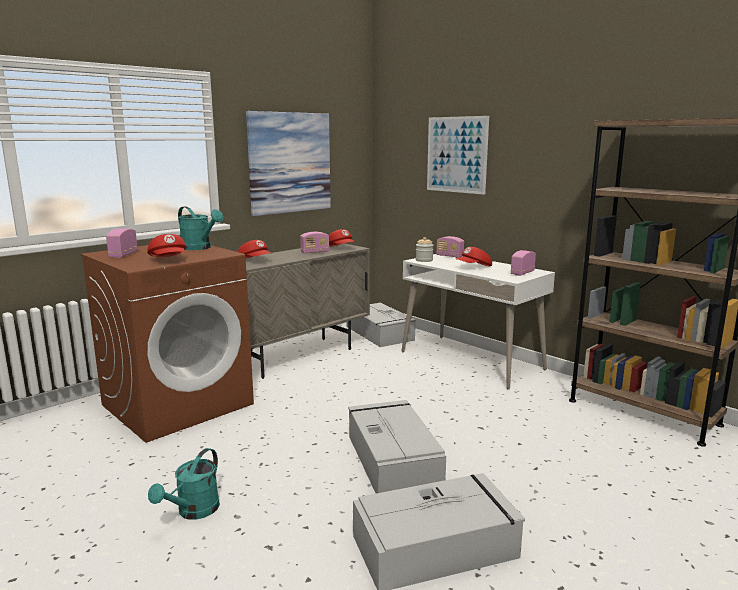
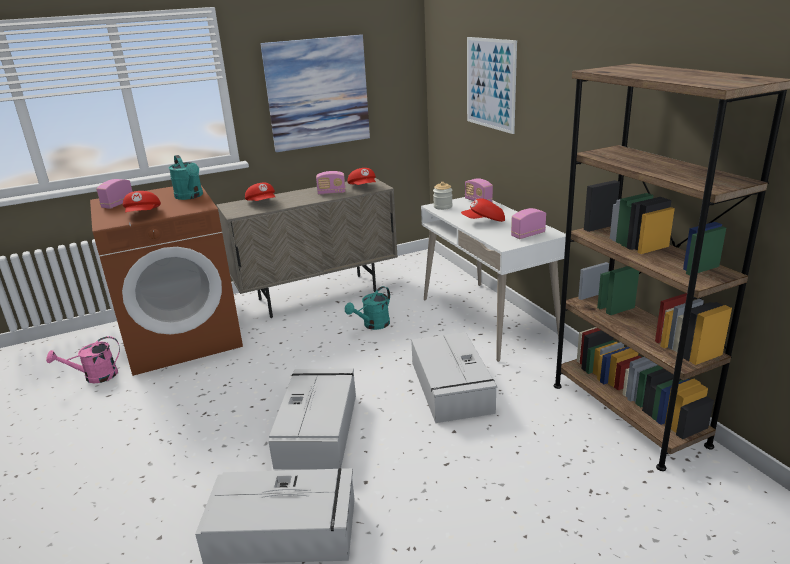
camera: 20 degrees right, 10 degrees up
(99, 449) = (95, 377): none -> pink watering can
(193, 512) = (121, 452): turquoise watering can -> turquoise watering can (373, 325)
(380, 333) = (420, 273): grey storage box -> grey storage box (451, 388)

